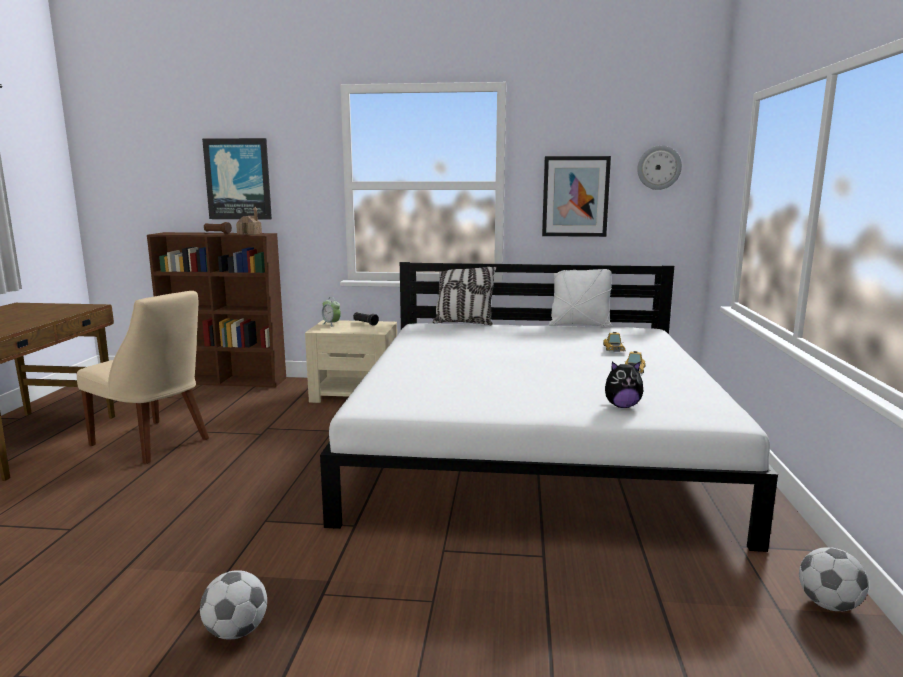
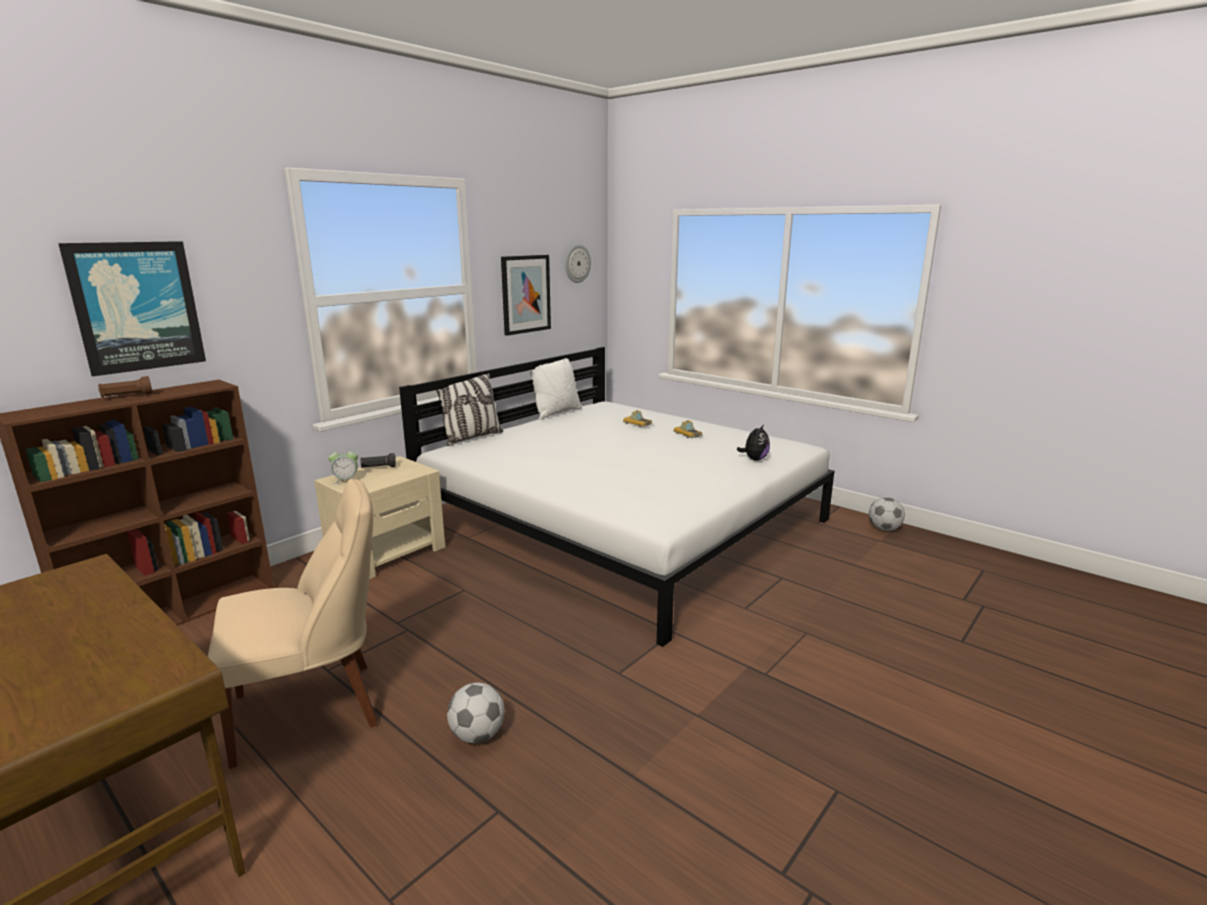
camera: 55 degrees left, 5 degrees up
(236, 632) = (790, 727): football -> football (478, 735)
(249, 233) = (191, 387): toy house -> none

